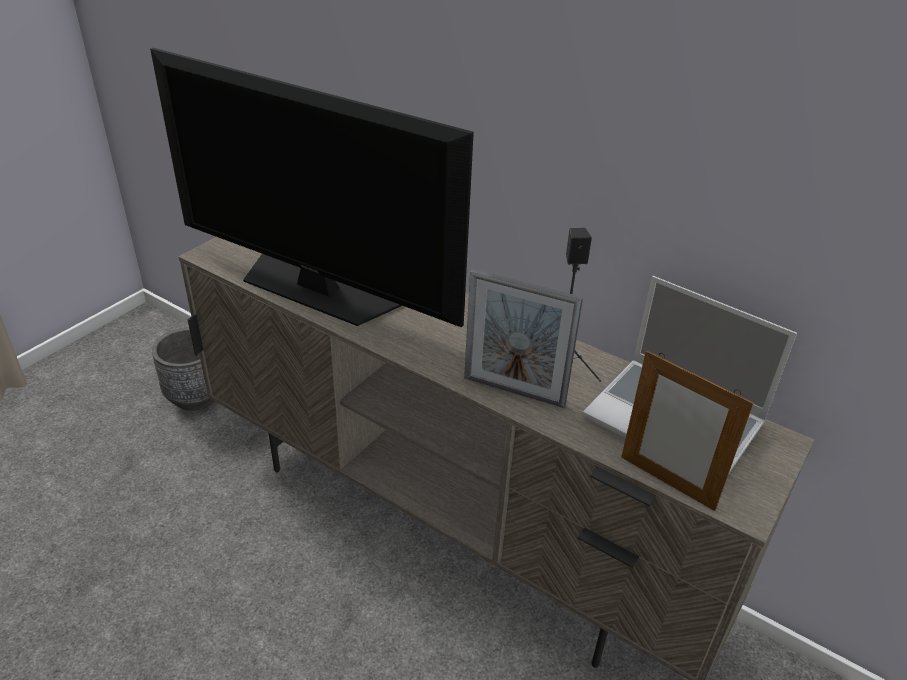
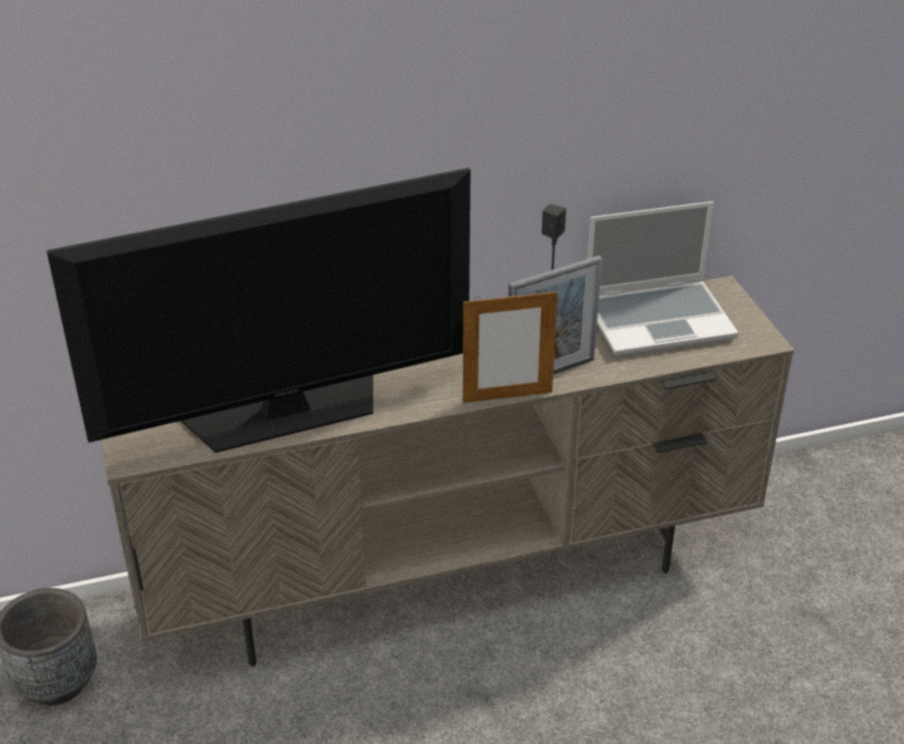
camera: 50 degrees left, 0 degrees up
(667, 482) = (710, 357): picture frame -> picture frame (507, 397)

